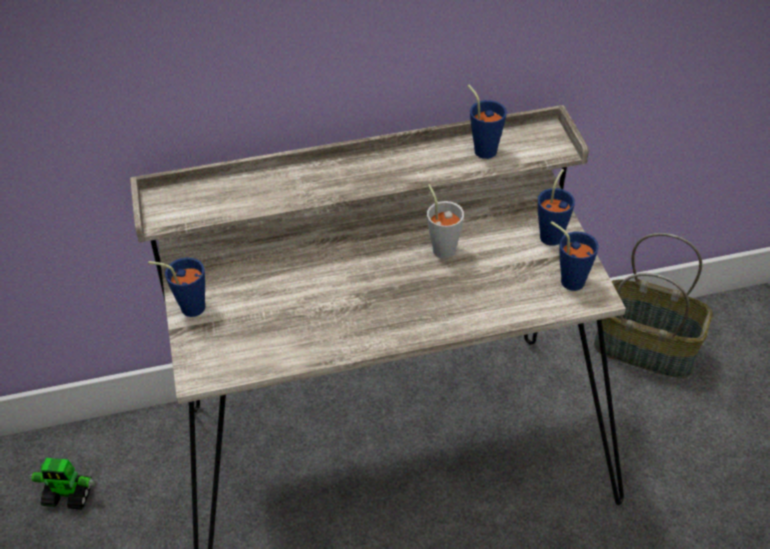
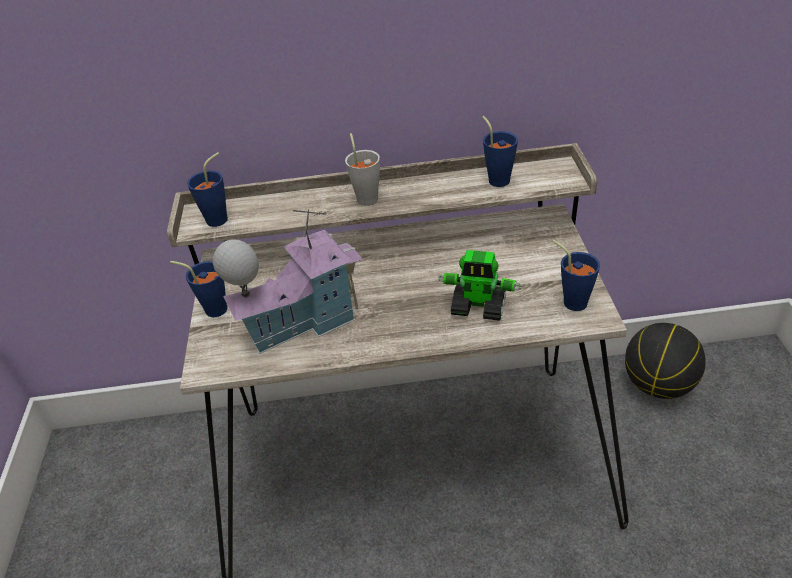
camera: 10 degrees right, 5 degrees down
(69, 495) = (135, 478): toy robot -> toy robot (479, 307)
(292, 317) = (302, 322): none -> toy house
(442, 246) = (453, 267): grey cup -> grey cup (366, 196)
(553, 234) = (560, 260): blue cup -> blue cup (220, 217)
(646, 347) = (658, 385): basket -> basketball

